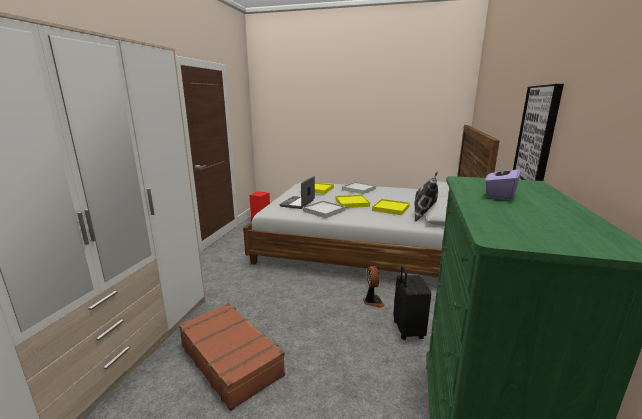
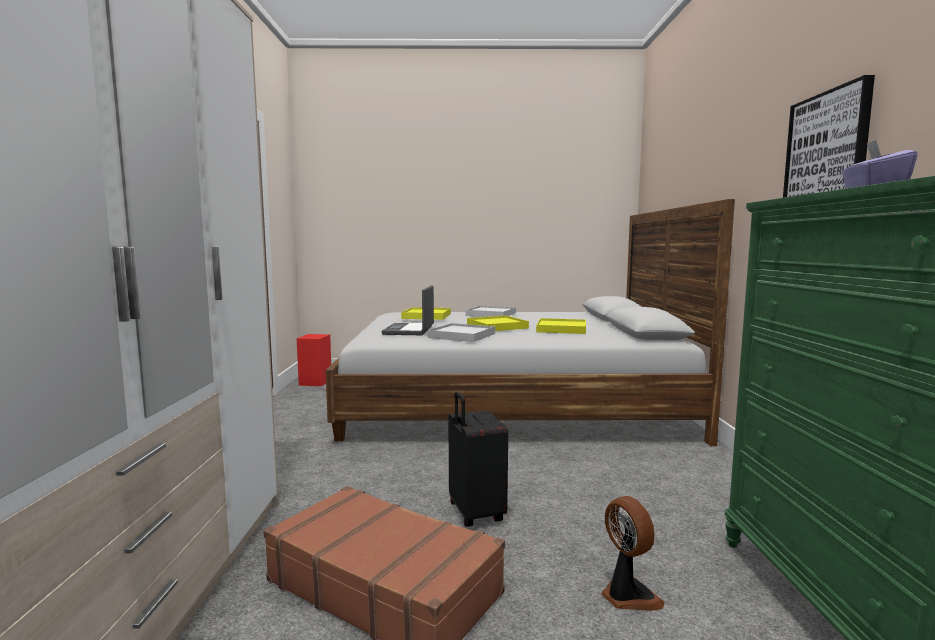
camera: 15 degrees left, 10 degrees down
(372, 301) = (577, 468): fan -> fan (627, 595)
(407, 330) = (657, 498): black suitcase -> black suitcase (474, 513)
(424, 215) = (617, 332): pillow -> none

